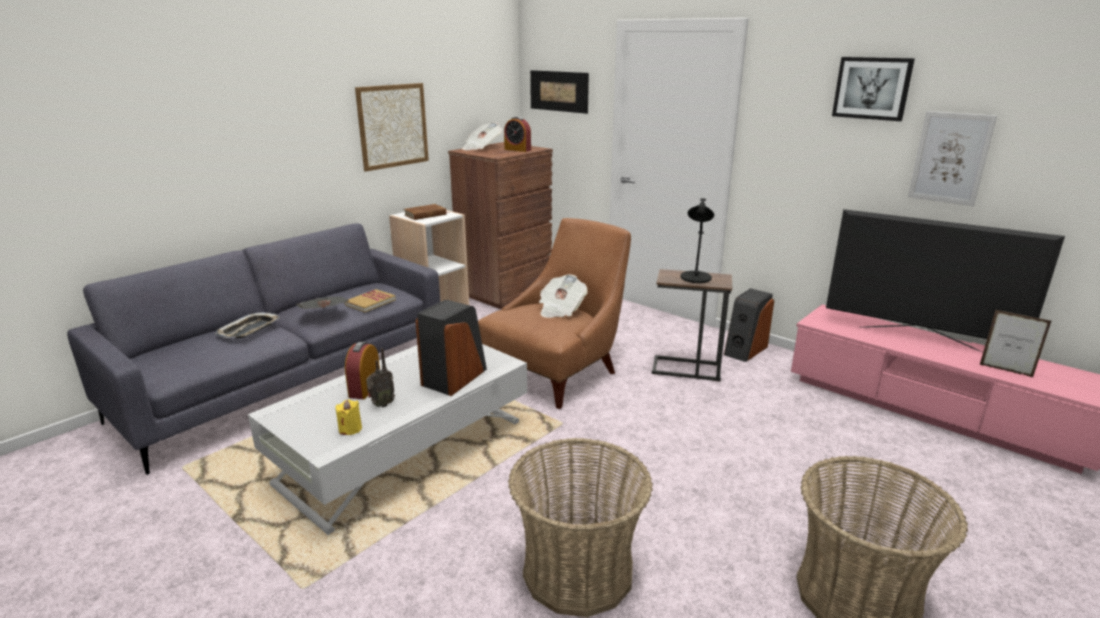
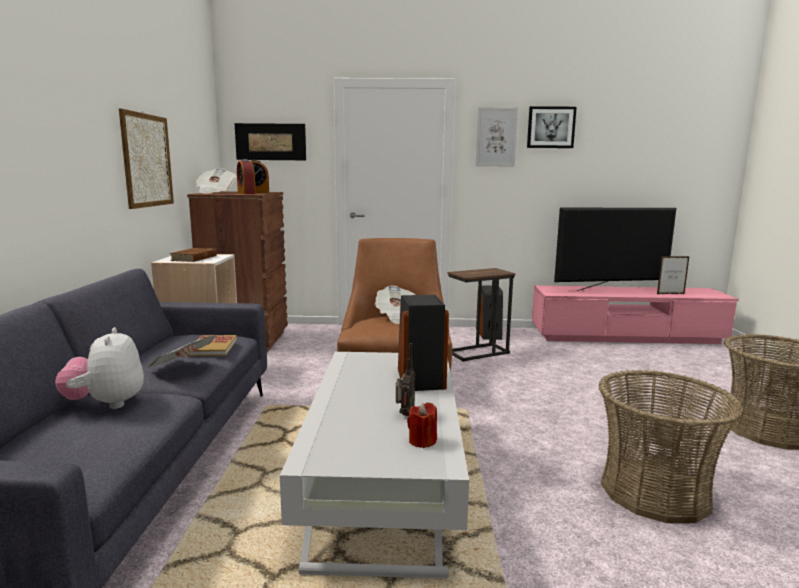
camera: 40 degrees left, 10 degrees down
(249, 330) = (107, 404): tray -> plush toy
(350, 429) = (422, 441): yellow candle -> red candle
(365, 388) = (358, 410): alarm clock -> alarm clock (246, 193)
(695, 278) = (482, 272): black table lamp -> none
(950, 158) = (603, 170): picture -> picture (496, 137)

